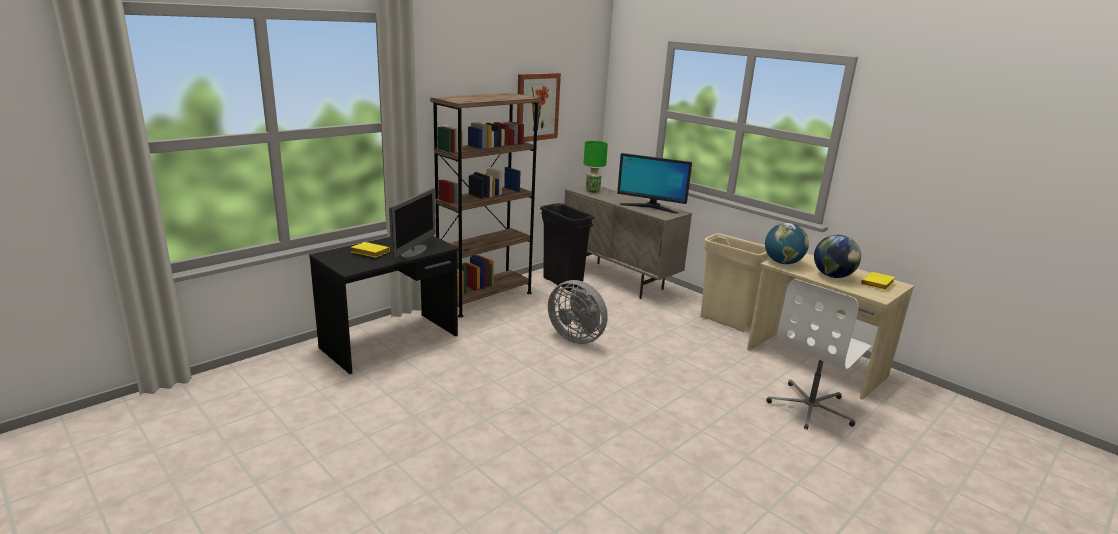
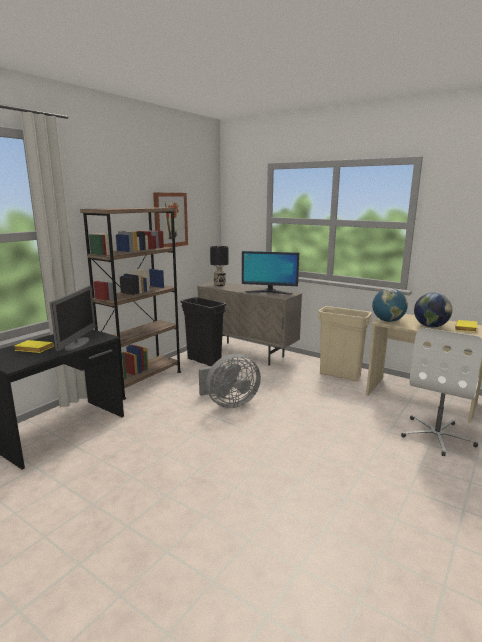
camera: 10 degrees left, 5 degrees down
(577, 337) = (229, 403): grey fan -> grey fan turned 45 degrees counterclockwise
(593, 191) = (219, 285): green table lamp -> black table lamp

